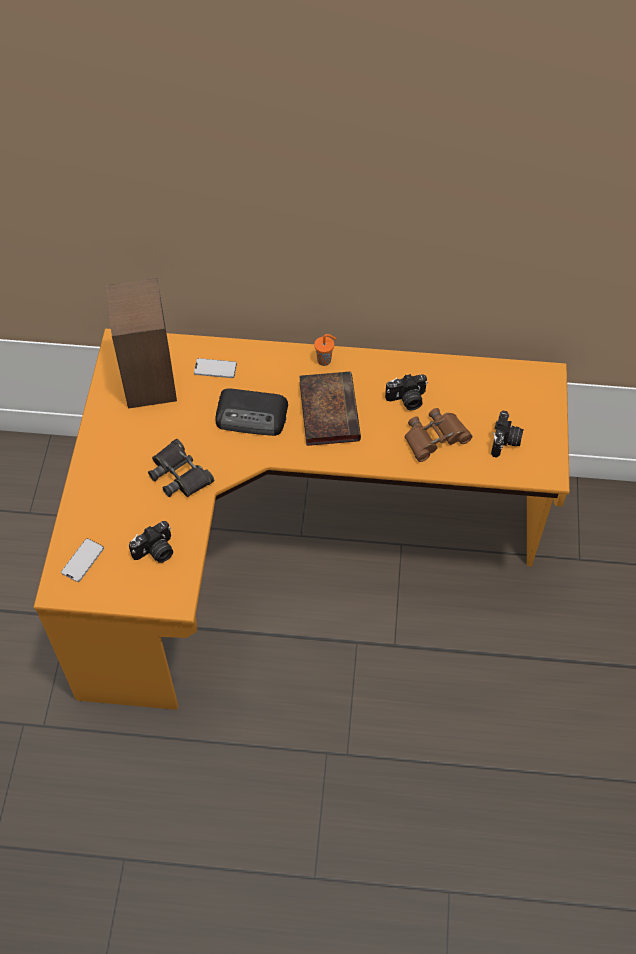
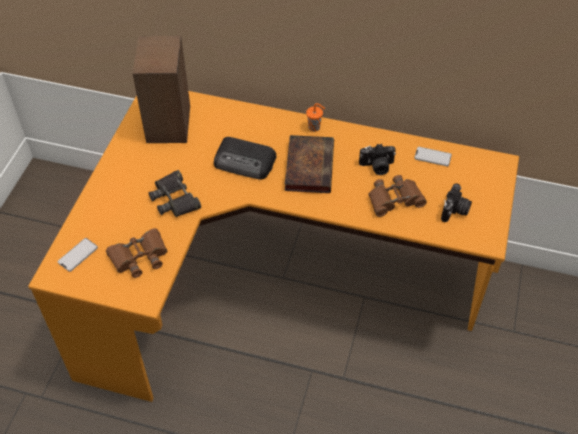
camera: 10 degrees right, 5 degrees down
(156, 552) = (139, 257): camera -> brown binoculars
(215, 369) = (224, 122): phone -> phone (432, 157)

